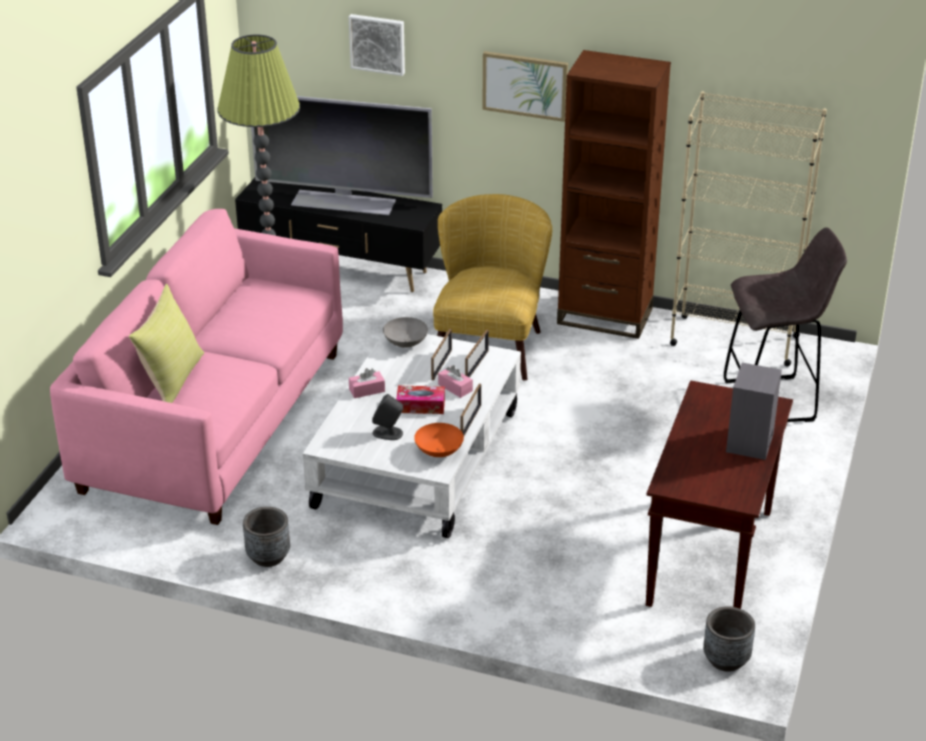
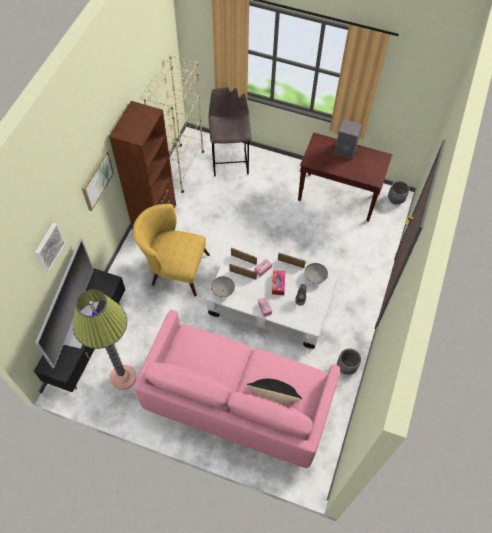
camera: 90 degrees left, 25 degrees up
(172, 379) = (272, 398): yellow pillow -> black pillow
(438, 452) = (315, 277): orange bowl -> grey bowl

